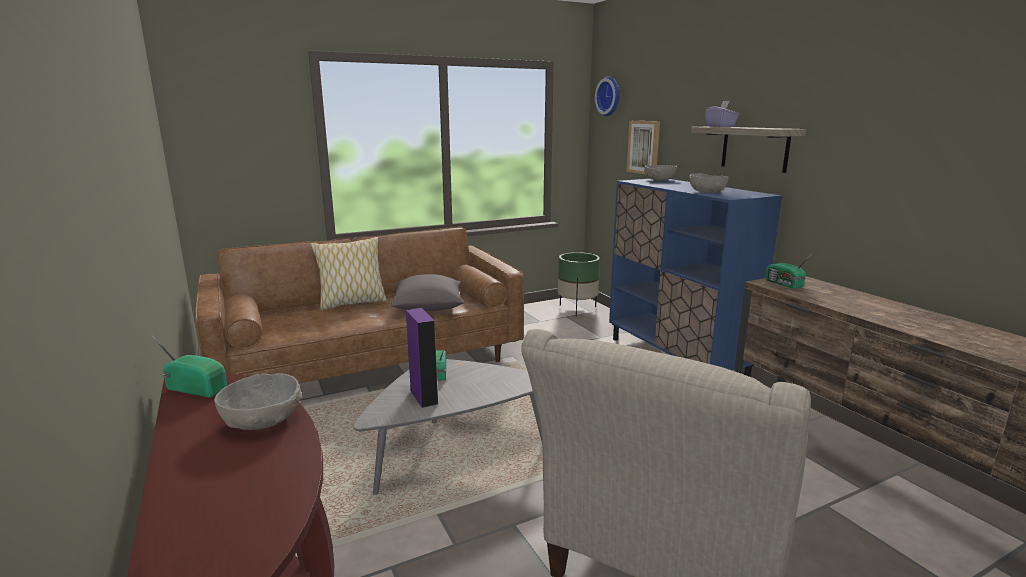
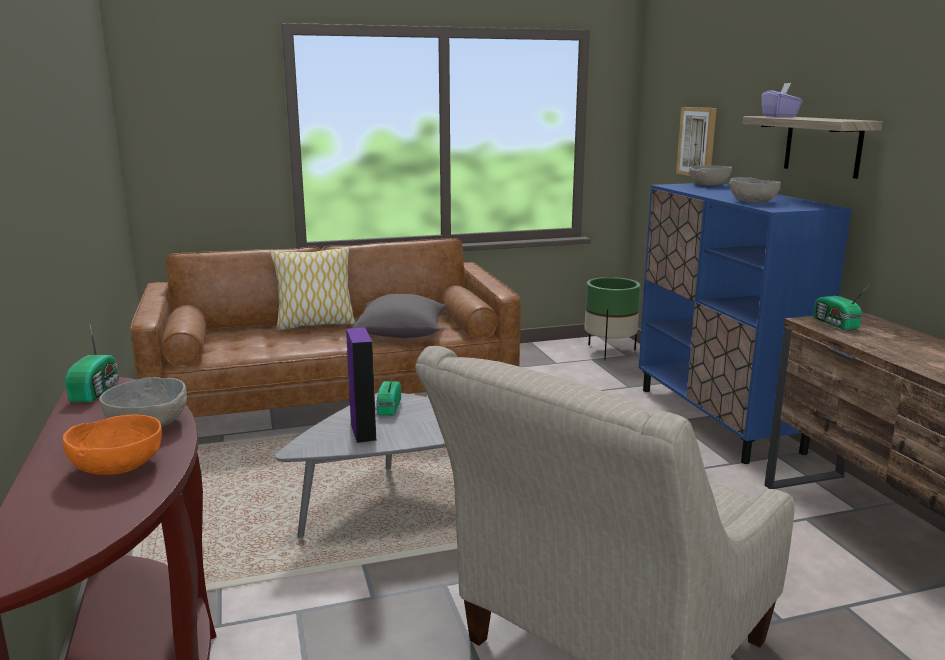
camera: 10 degrees right, 0 degrees up
(197, 388) = (97, 391): radio -> radio turned 60 degrees clockwise
(249, 471) = (118, 466): none -> orange bowl
(610, 96) = (661, 75): wall clock -> none

